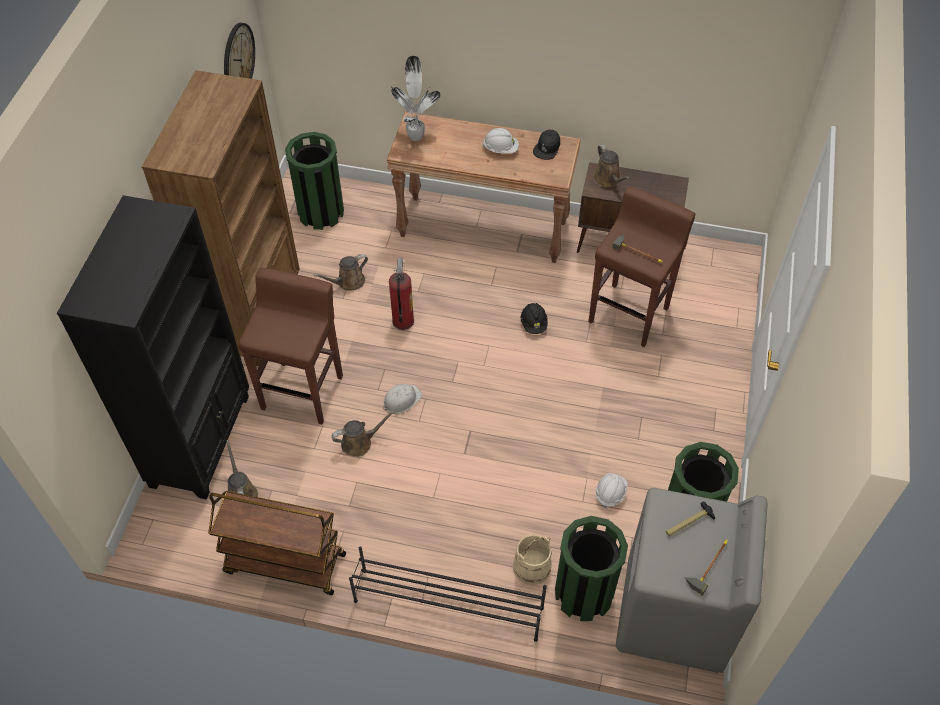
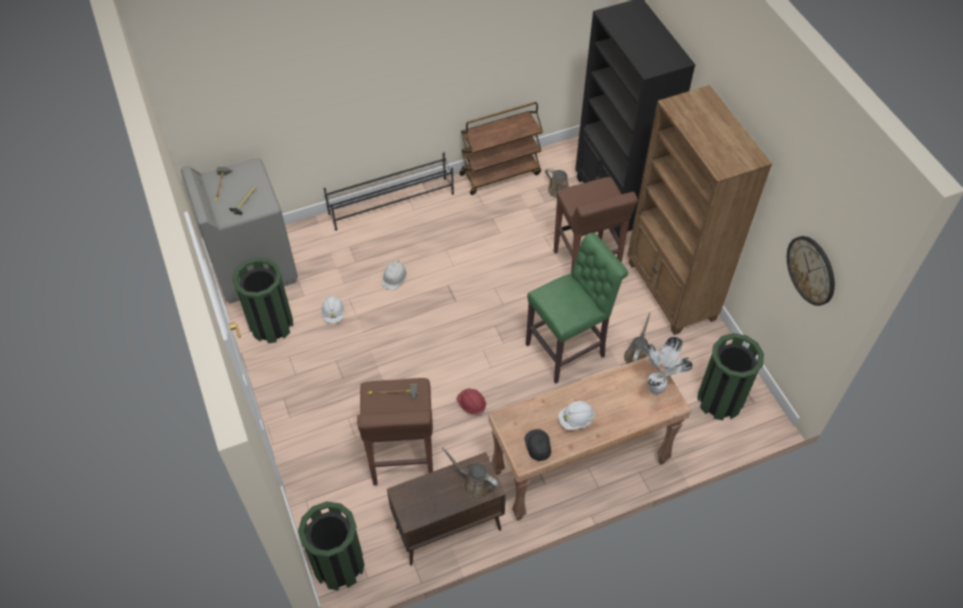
camera: 145 degrees right, 0 degrees up
(359, 442) = (520, 254): brown watering can -> none
(401, 399) = (518, 294): white hard hat -> white hard hat (394, 277)
(403, 321) = (569, 349): fire extinguisher -> green stool
(532, 567) = (356, 246): beige bucket -> none
(534, 324) = (471, 405): black hard hat -> red hard hat
(584, 593) = (315, 249): green trash can -> green trash can (339, 565)

